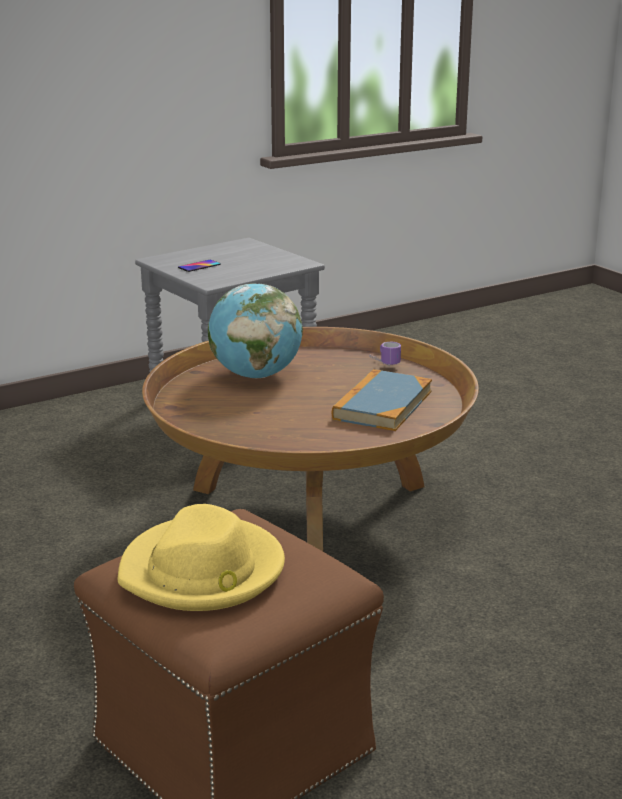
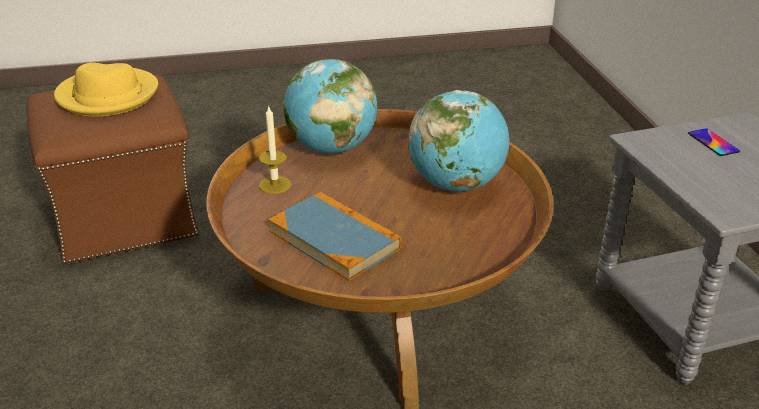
camera: 110 degrees right, 10 degrees up
(220, 434) = (331, 148): none -> globe
(315, 445) = (275, 185): none -> candle
(383, 363) = (452, 270): mug -> none

